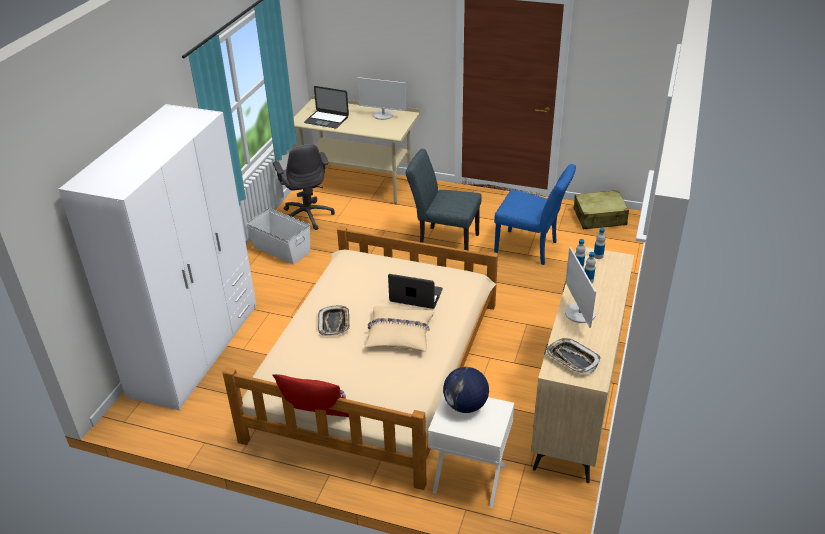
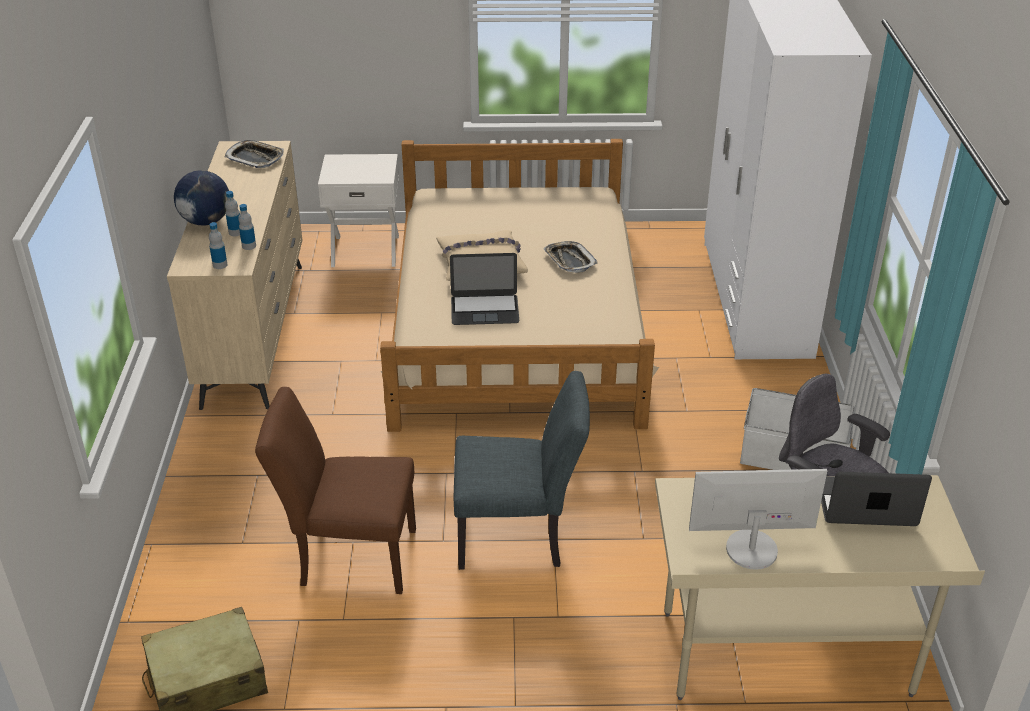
camera: 160 degrees right, 0 degrees up
(315, 418) = (524, 186): red pillow -> none
(465, 406) = (367, 173): globe -> globe (206, 221)
(531, 249) = (348, 556): blue chair -> brown chair
(579, 313) = (247, 197): monitor -> none

